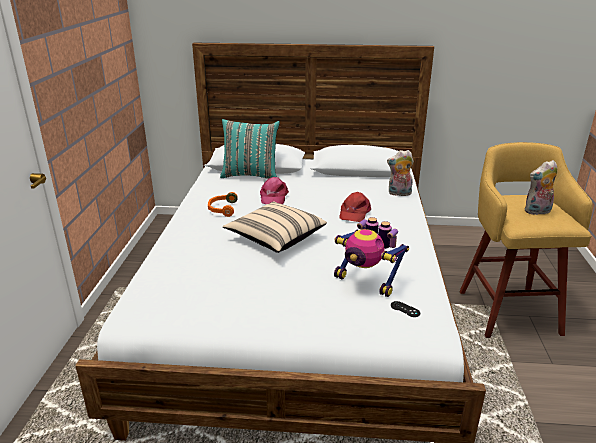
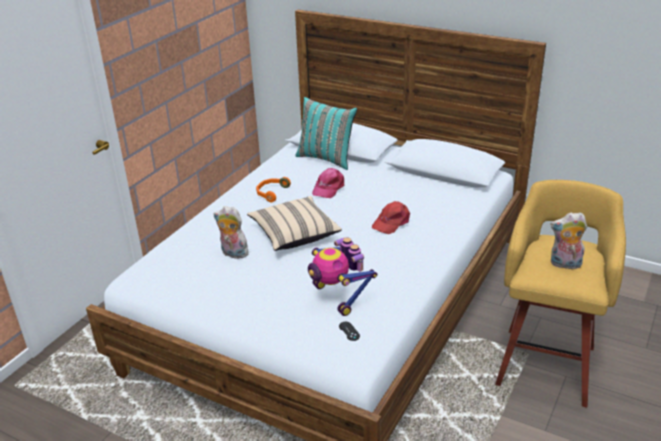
camera: 25 degrees right, 5 degrees up
(399, 193) = (459, 209): plush toy -> plush toy (233, 254)

